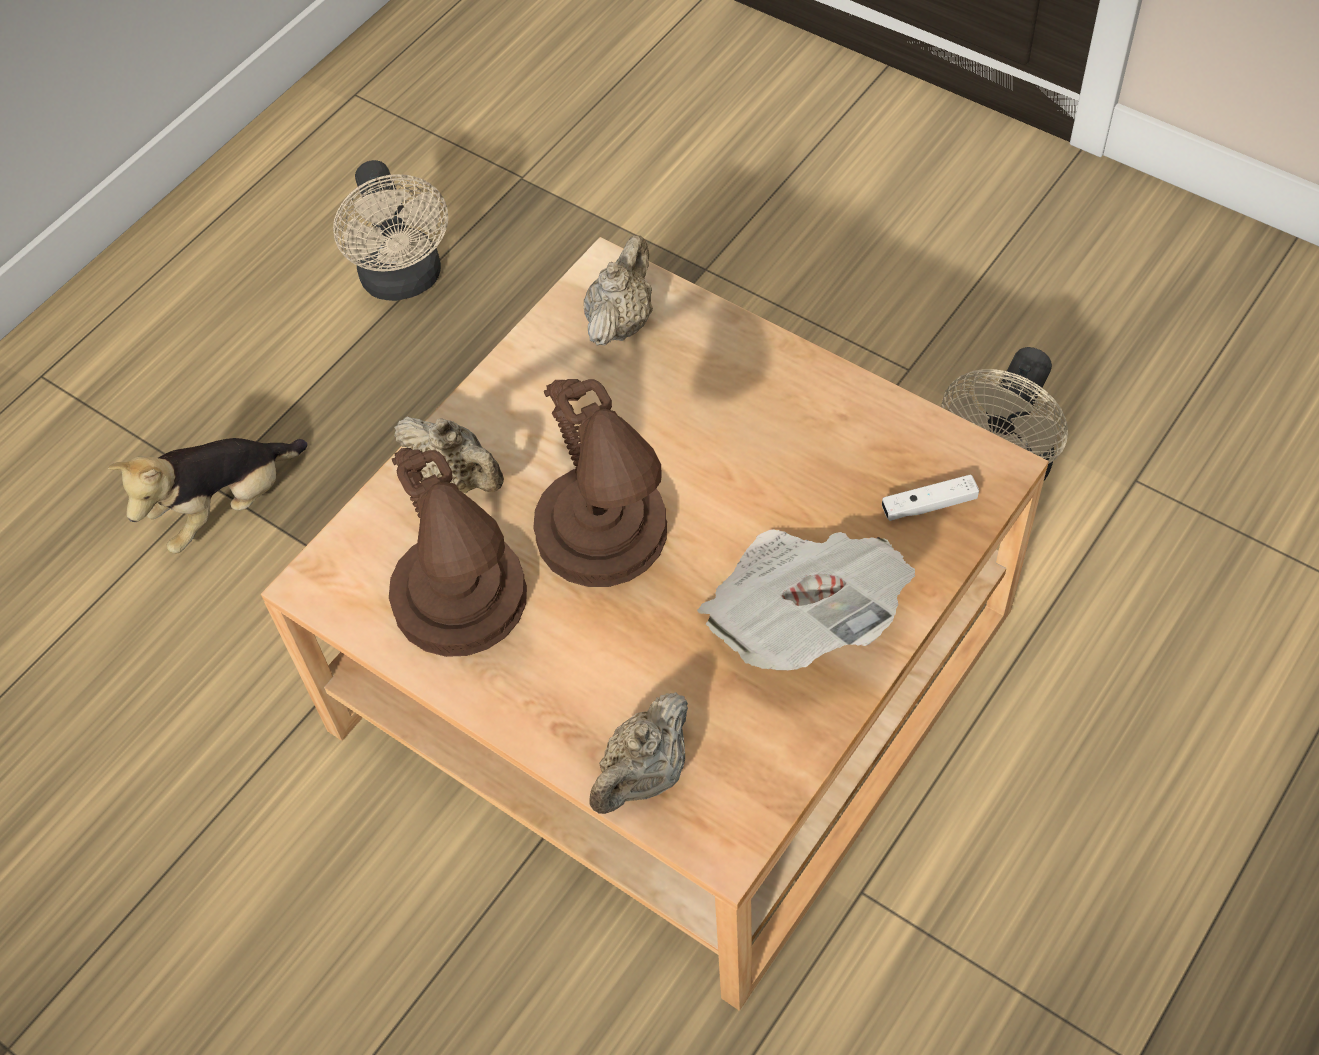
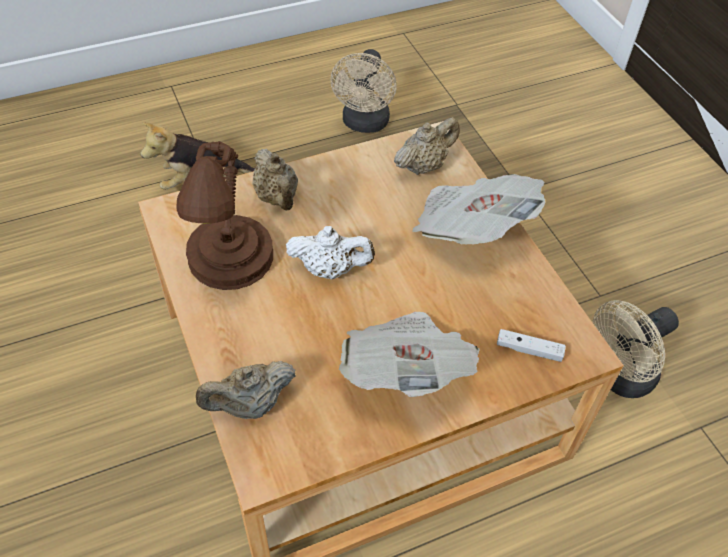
camera: 25 degrees right, 5 degrees down
(607, 540) = (330, 269): brown table lamp -> white teapot
(747, 380) = (471, 228): none -> newspaper

